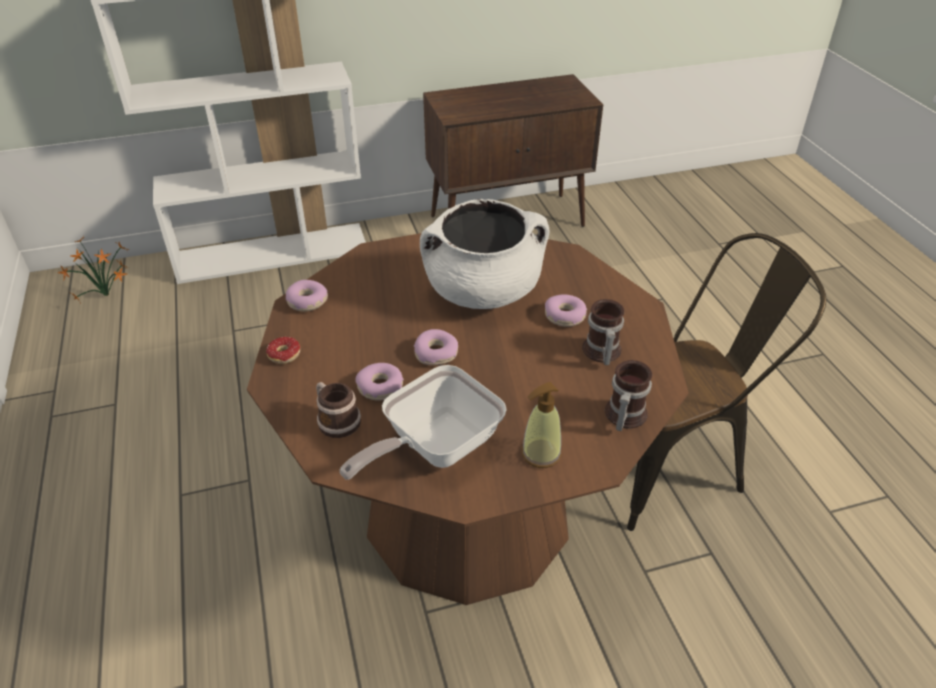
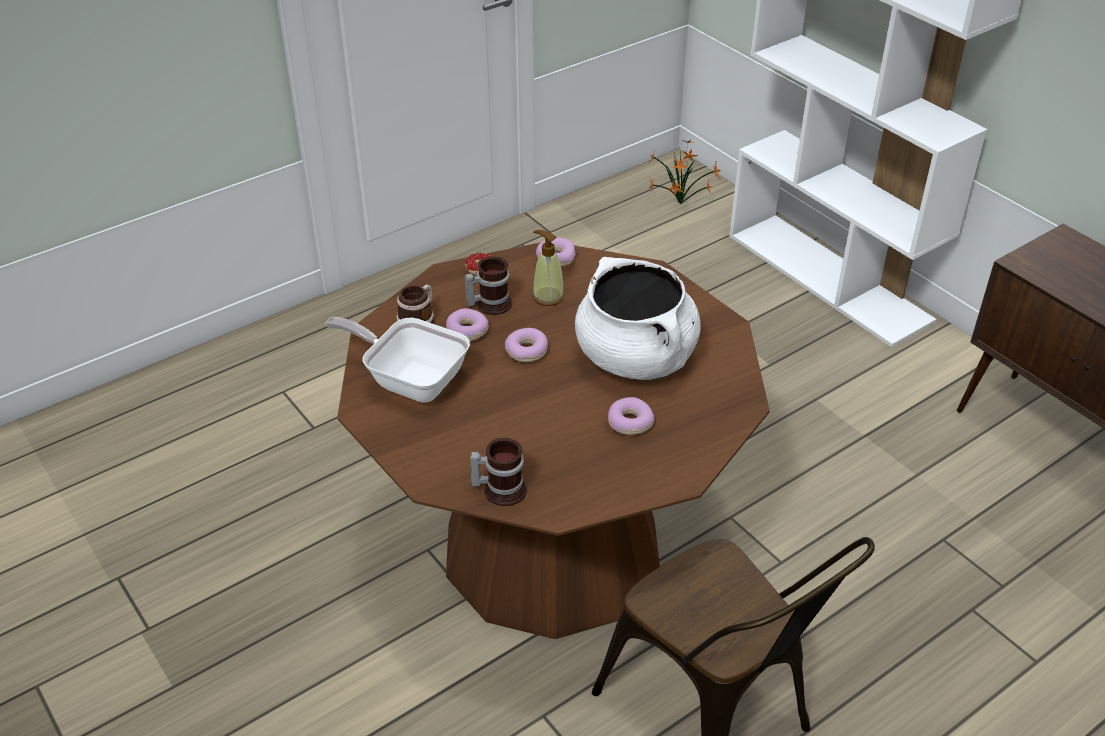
camera: 70 degrees right, 0 degrees up
(540, 454) = (429, 443): soap dispenser -> soap dispenser (548, 296)
(600, 352) = (586, 458): mug -> mug (489, 303)

